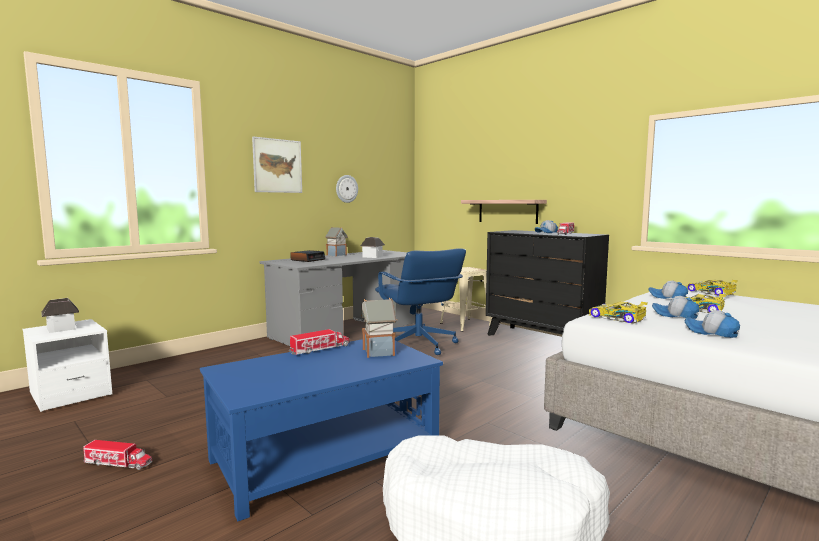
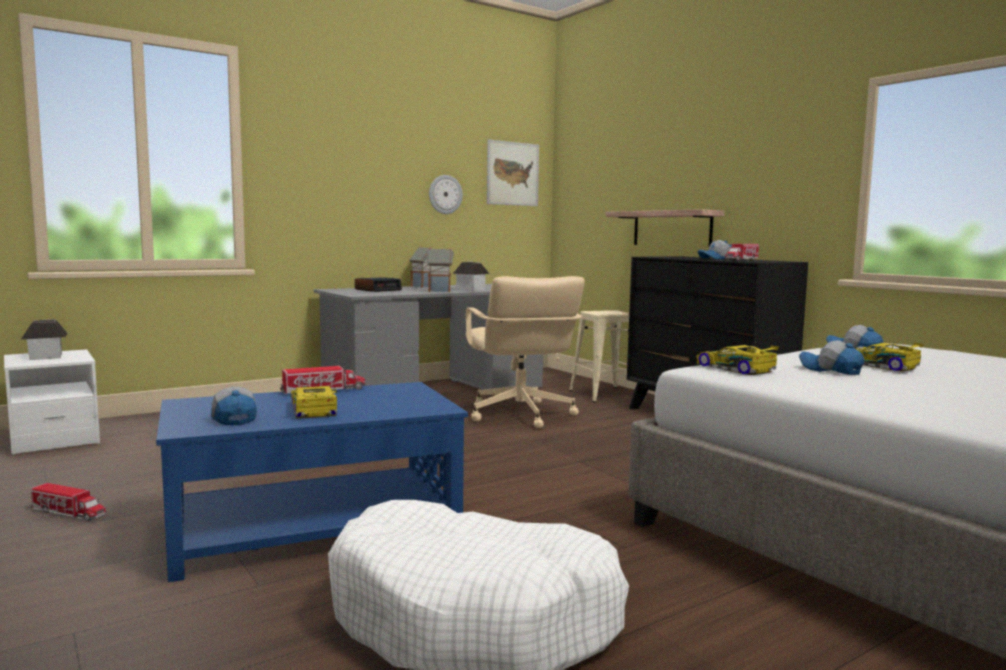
camera: 10 degrees right, 0 degrees up
(277, 166) = (344, 160): picture -> picture (512, 173)
(379, 352) = (395, 398): toy house -> toy house (440, 291)
(418, 345) = (520, 415): blue office chair -> beige office chair
(711, 292) = (932, 347): toy car -> toy car (313, 410)
(711, 332) = (852, 390): cap -> cap (232, 418)

